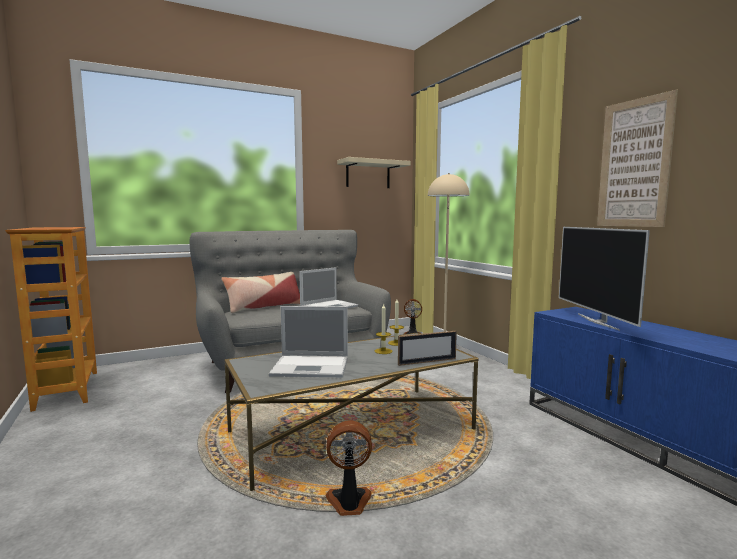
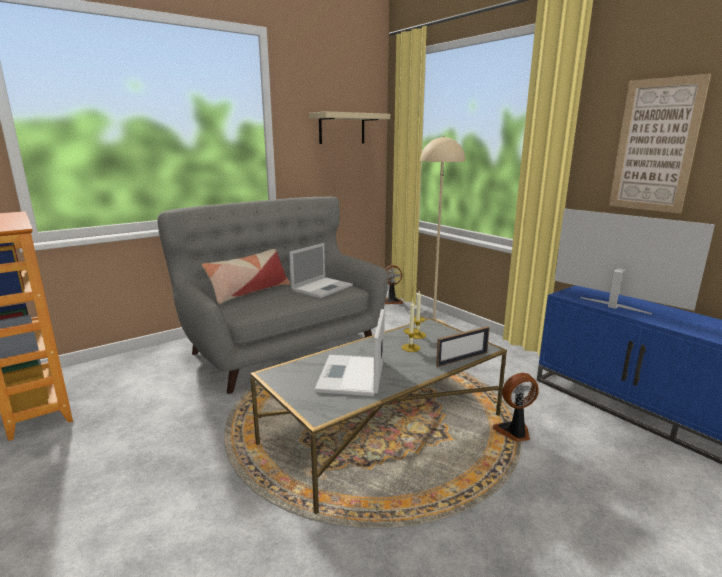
camera: 10 degrees left, 10 degrees up
(312, 366) = (351, 376): laptop -> laptop turned 105 degrees clockwise
(349, 502) = (417, 514): fan -> fan (514, 432)
(598, 321) = (613, 306): television -> television turned 150 degrees clockwise

